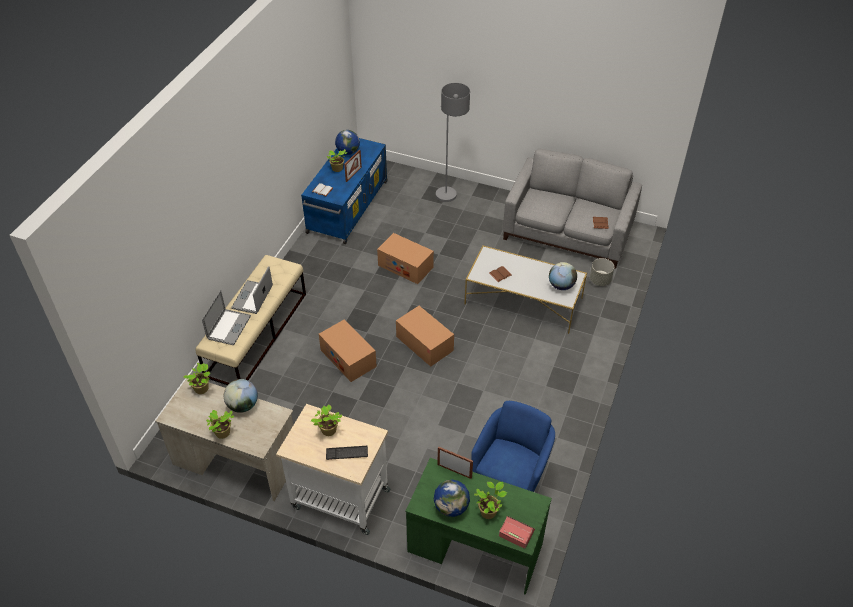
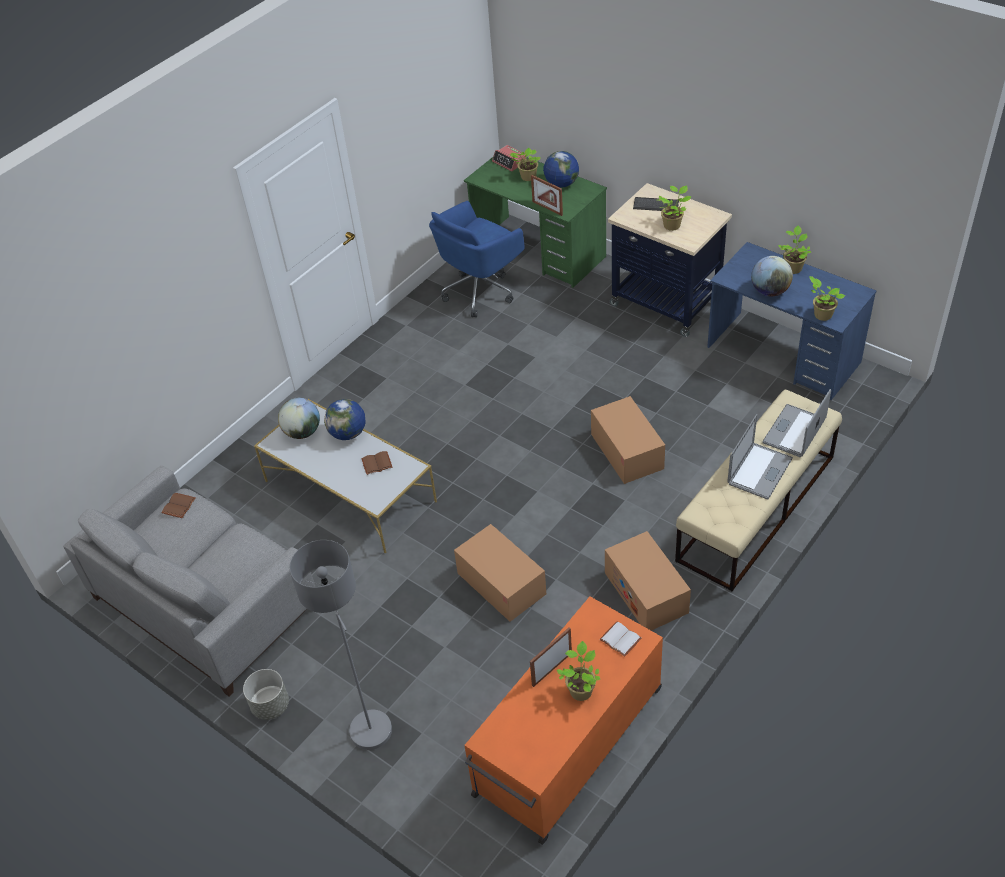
camera: 160 degrees left, 0 degrees up
(236, 461) = (783, 355): beige desk -> blue desk
(340, 499) = (665, 305): white cart -> blue cart
(348, 152) = (549, 736): globe -> globe (348, 433)
(348, 206) = (567, 741): blue cabinet -> orange cabinet
(424, 343) = (516, 453): cardboard box -> cardboard box (646, 592)
(600, 280) = (221, 503): grey planter -> grey planter (270, 705)

